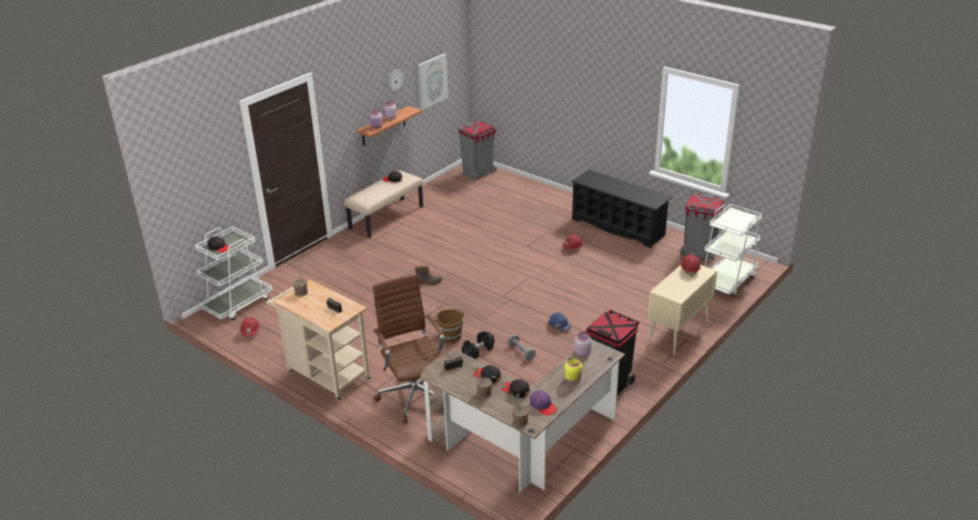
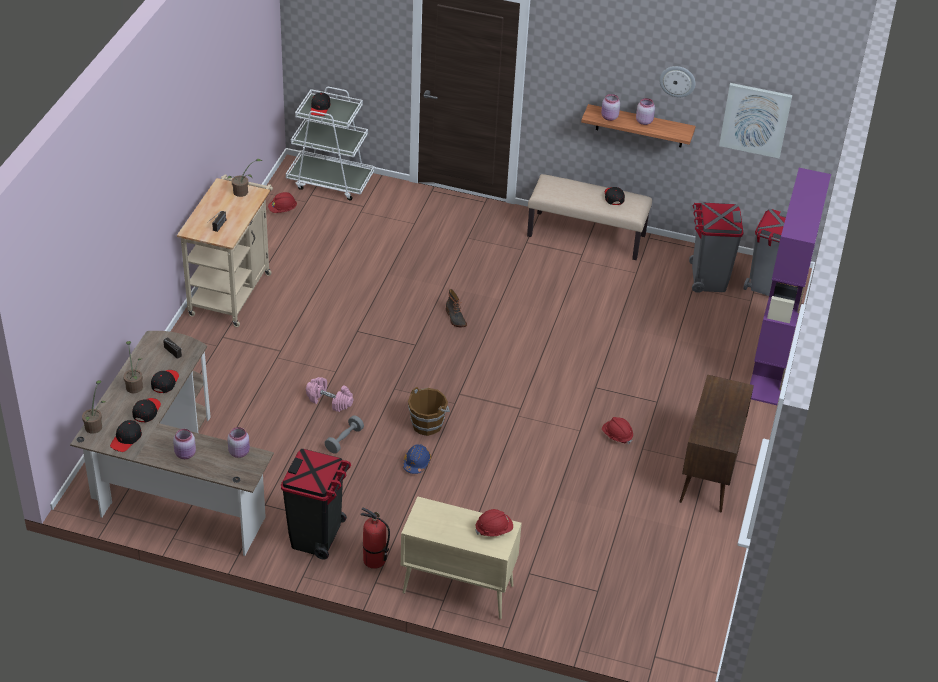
camera: 65 degrees right, 10 degrees up
(414, 394) = (225, 370): brown office chair -> none
(450, 336) = (348, 368): brown bucket -> brown bucket (427, 424)
(478, 350) = (329, 401): black dumbbell -> pink dumbbell
(542, 188) = (771, 366): none -> purple bookcase
(543, 406) = (126, 439): purple cap -> black cap
(573, 378) = (186, 454): yellow jar -> pink jar
(618, 227) = (709, 475): black shoe rack -> brown cabinet
(641, 361) = (374, 560): none -> fire extinguisher
(699, 253) = (688, 583): grey trash can -> grey trash can (708, 279)
(727, 280) = (626, 628): white cart -> none

